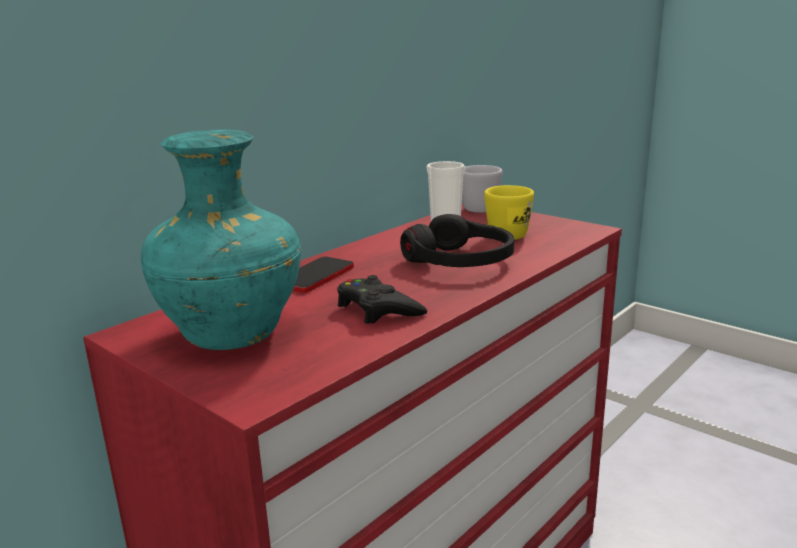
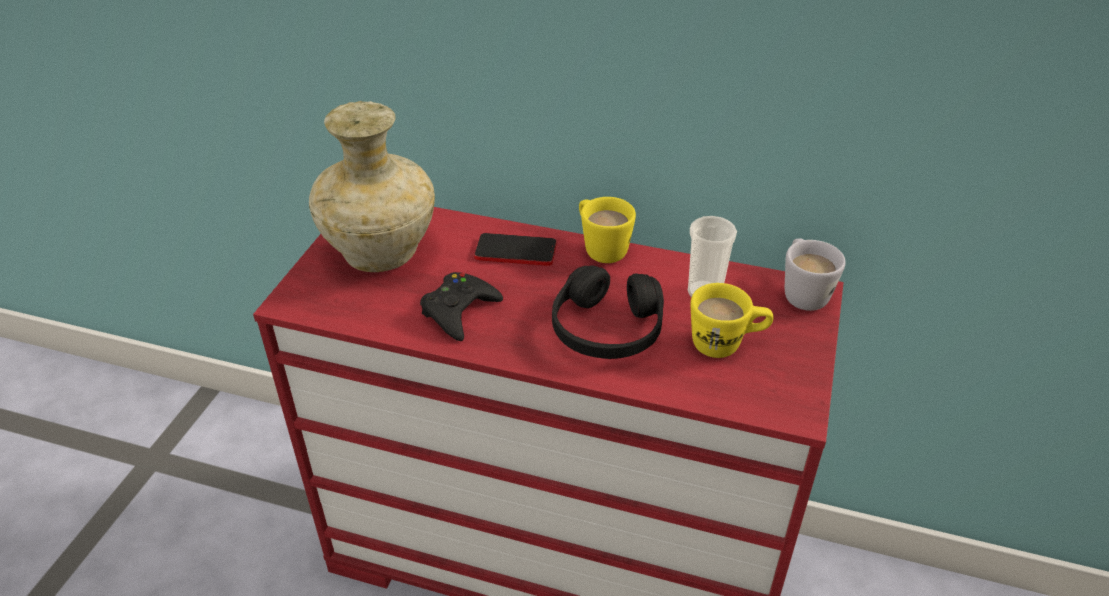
camera: 65 degrees right, 20 degrees up
(230, 335) = (379, 254): turquoise vase -> beige vase
(352, 248) = (600, 248): none -> yellow mug

